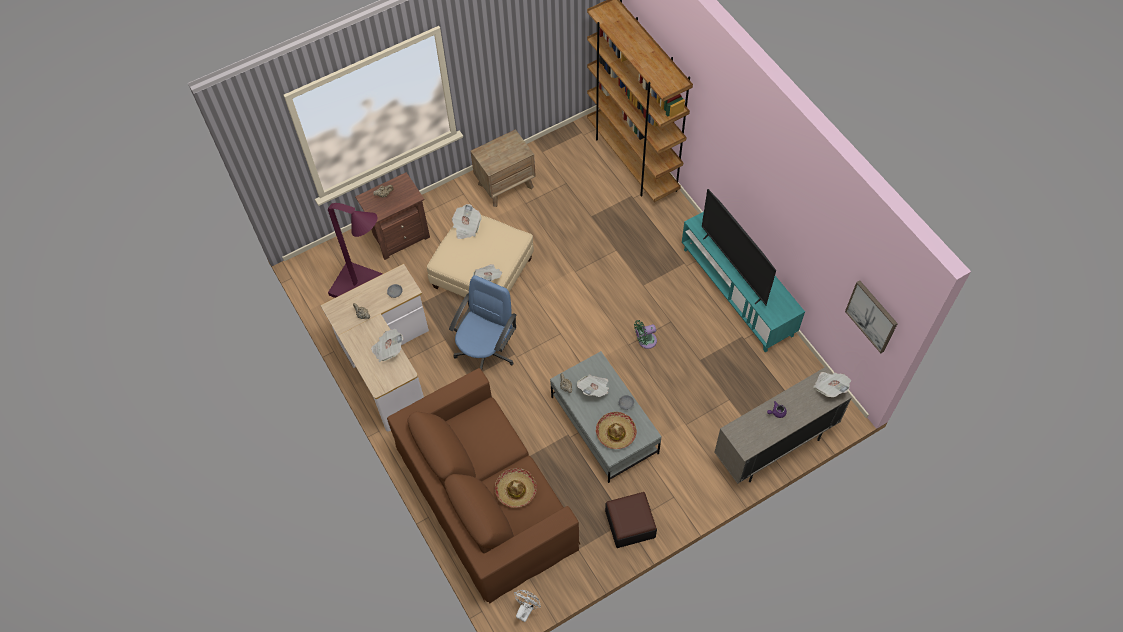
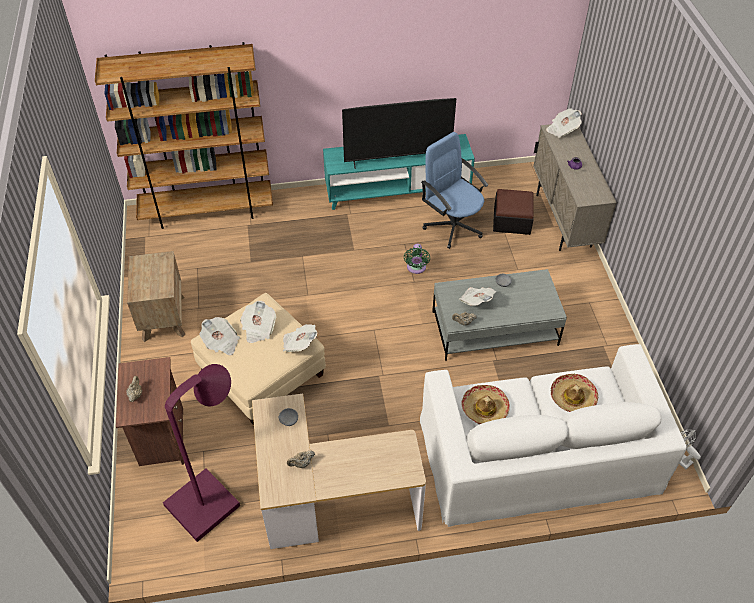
camera: 70 degrees left, 10 degrees down
(388, 349) = (364, 449): newspaper -> newspaper (258, 329)
(485, 496) = (538, 455): brown sofa -> white sofa
(486, 352) = (363, 400): blue office chair -> blue office chair (453, 226)
(615, 433) = (531, 300): hat -> hat (484, 409)
(630, 524) = (607, 343): ottoman -> ottoman (512, 220)
(872, 316) = (541, 51): picture -> none

